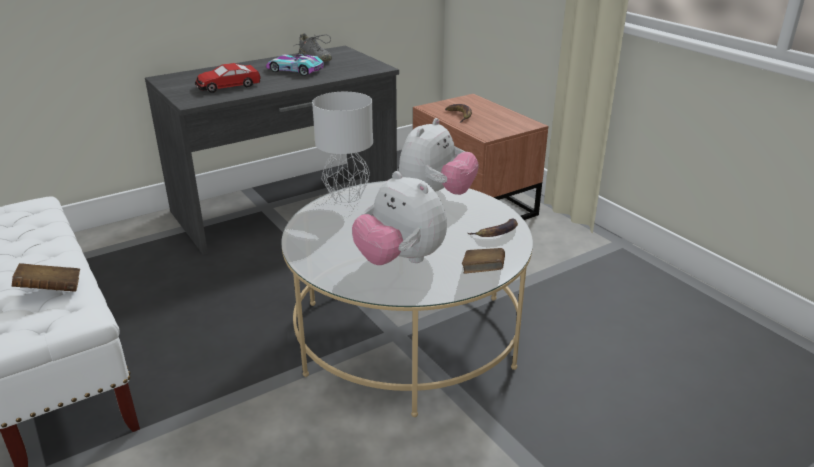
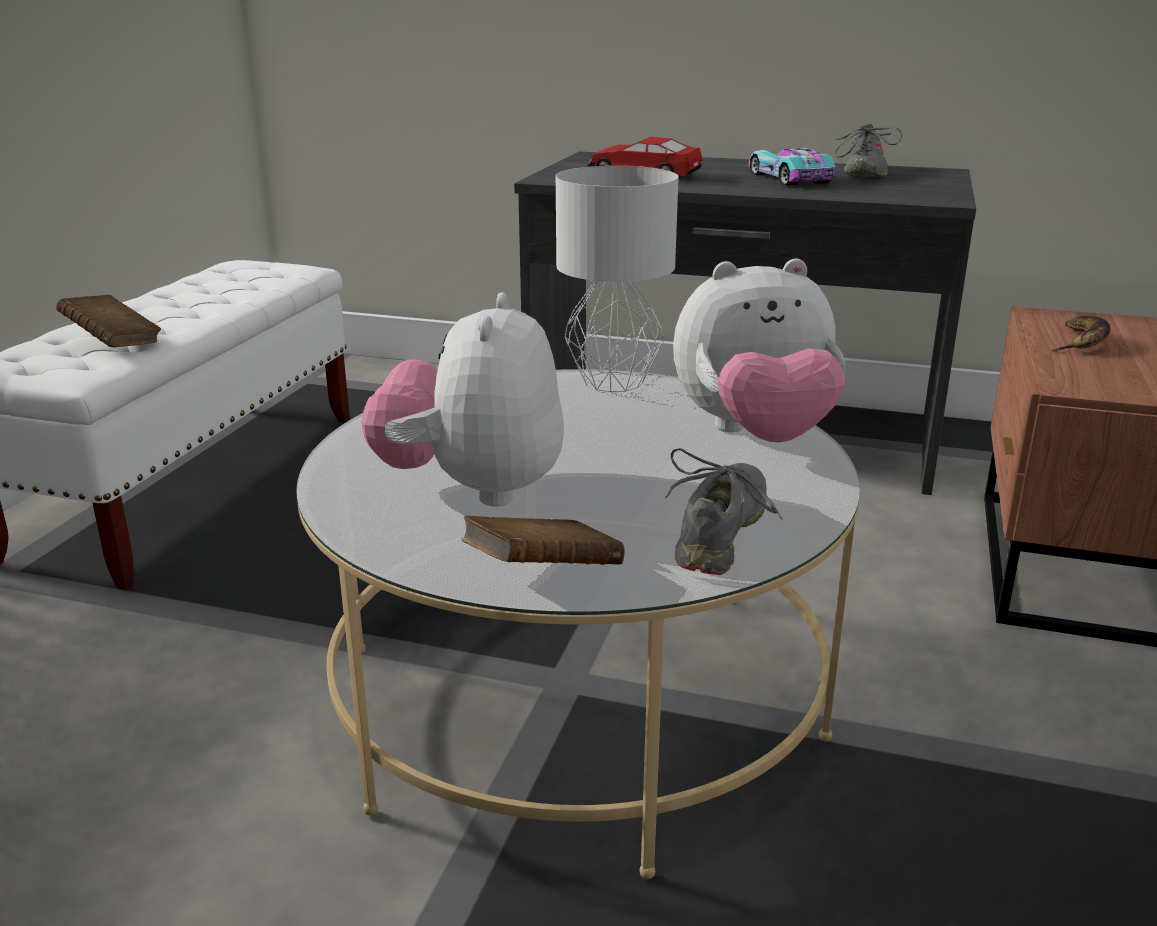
camera: 50 degrees right, 5 degrees down
(497, 233) = (722, 534): banana -> grey shoe

